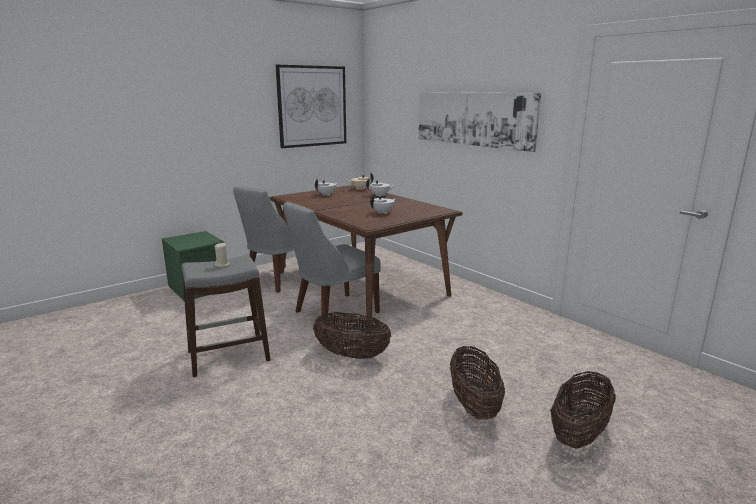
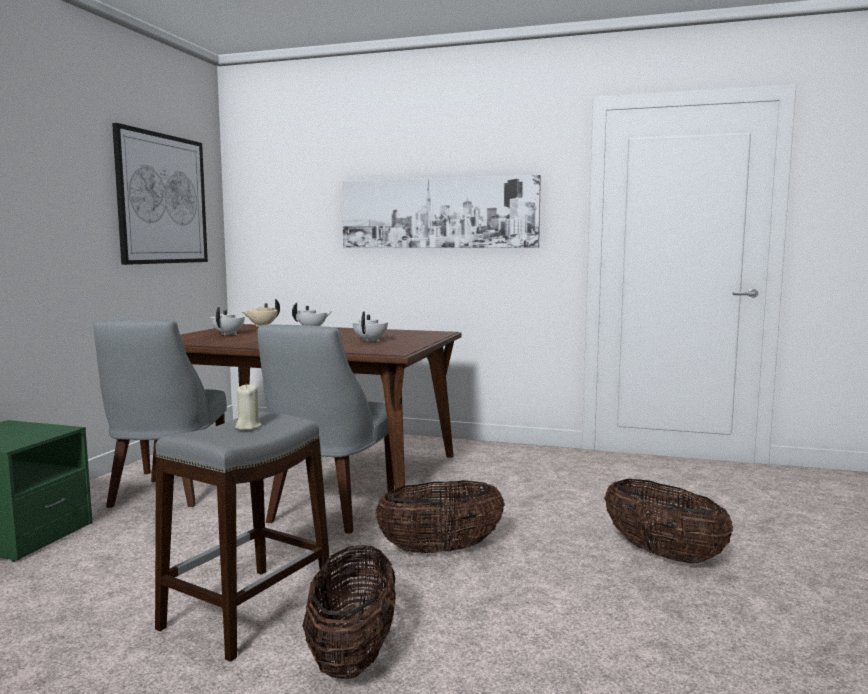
camera: 35 degrees left, 10 degrees down
(579, 434) = (786, 545): basket -> basket (353, 654)

